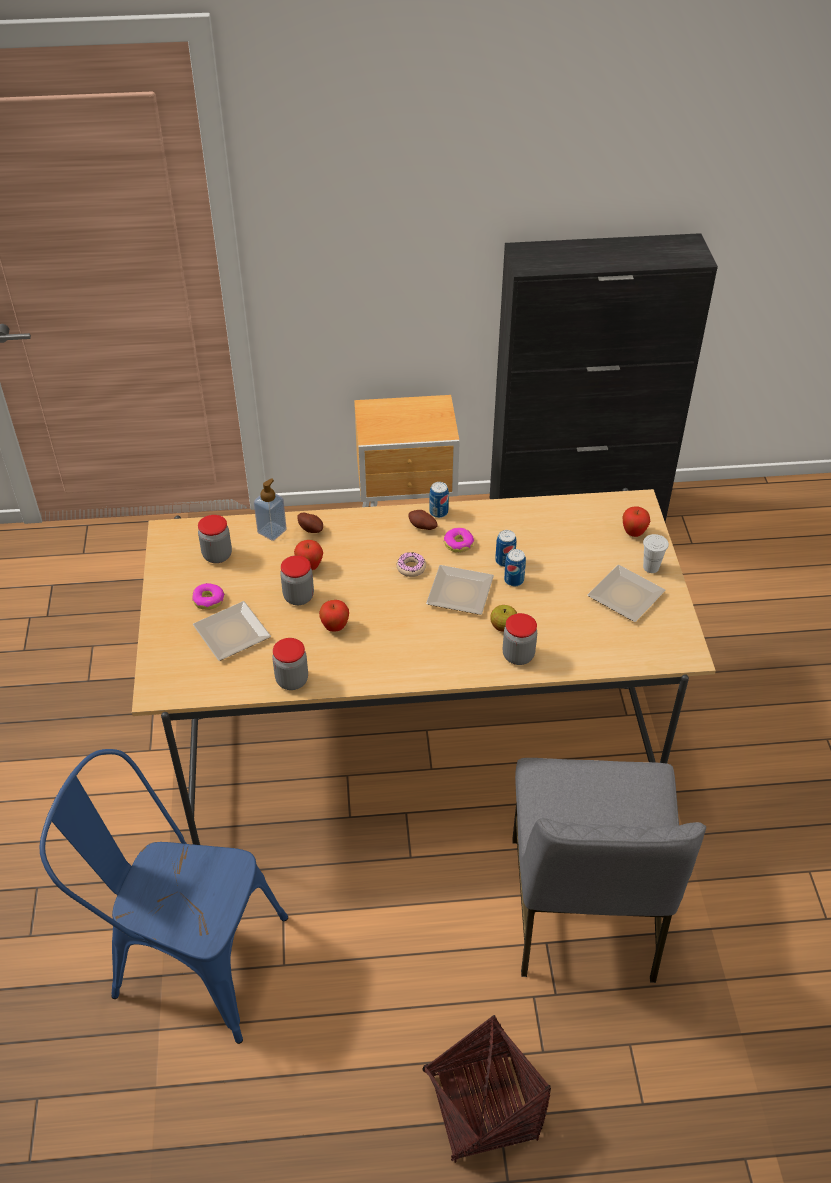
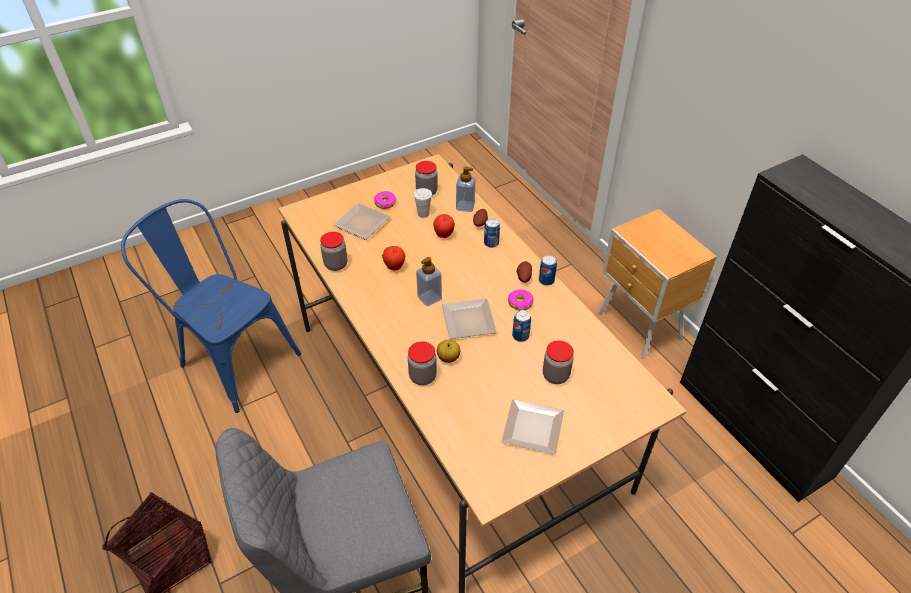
camera: 65 degrees right, 0 degrees up
(186, 957) = (232, 357): blue chair -> blue chair turned 45 degrees counterclockwise
(298, 597) = (412, 240): jar -> jar (555, 375)
(405, 613) = (429, 298): none -> soap dispenser
(411, 568) = (477, 285): donut -> none
(514, 580) = (502, 348): can -> can (491, 243)
(633, 533) = (615, 412): apple -> none
(651, 567) = (581, 437): white cup -> white cup (423, 214)

